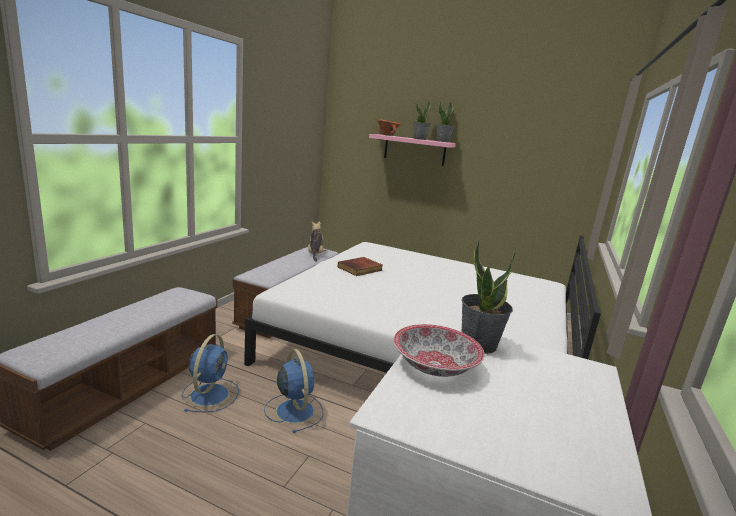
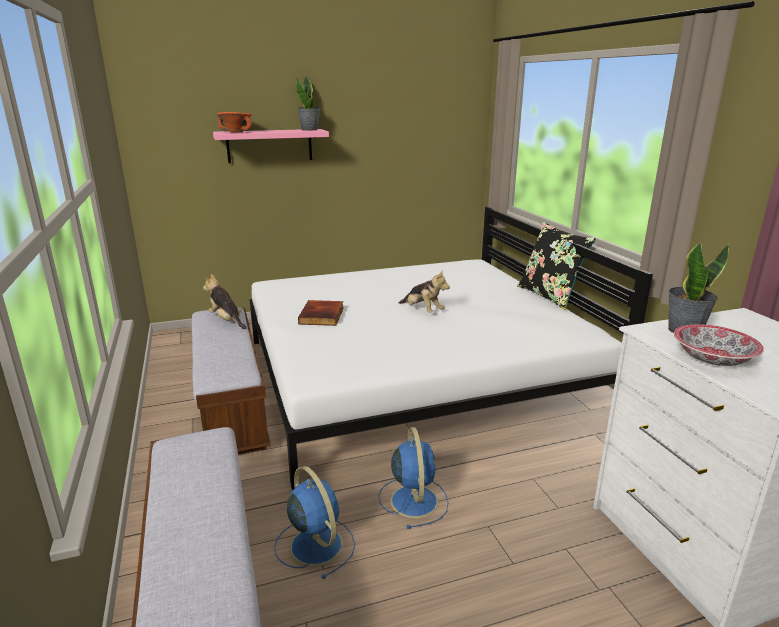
camera: 40 degrees left, 5 degrees up
(294, 410) = (413, 499): blue fan -> blue fan turned 60 degrees clockwise
(419, 139) = (283, 131): potted plant -> none
(431, 291) = (422, 311): none -> plush toy
(567, 325) = (550, 296): none -> black pillow

